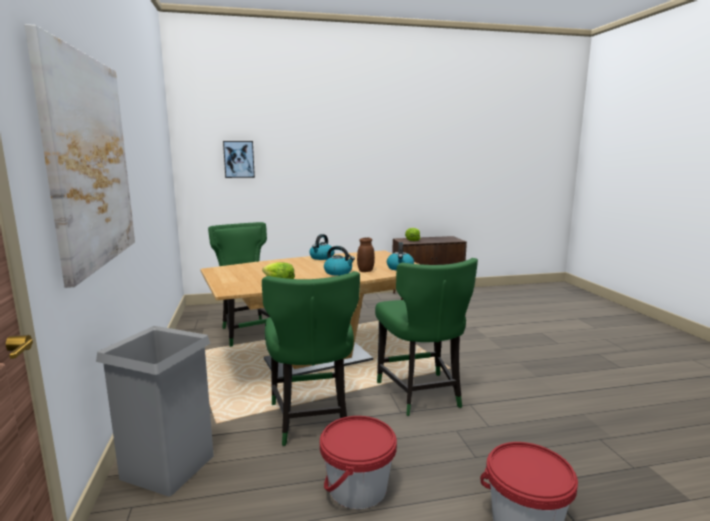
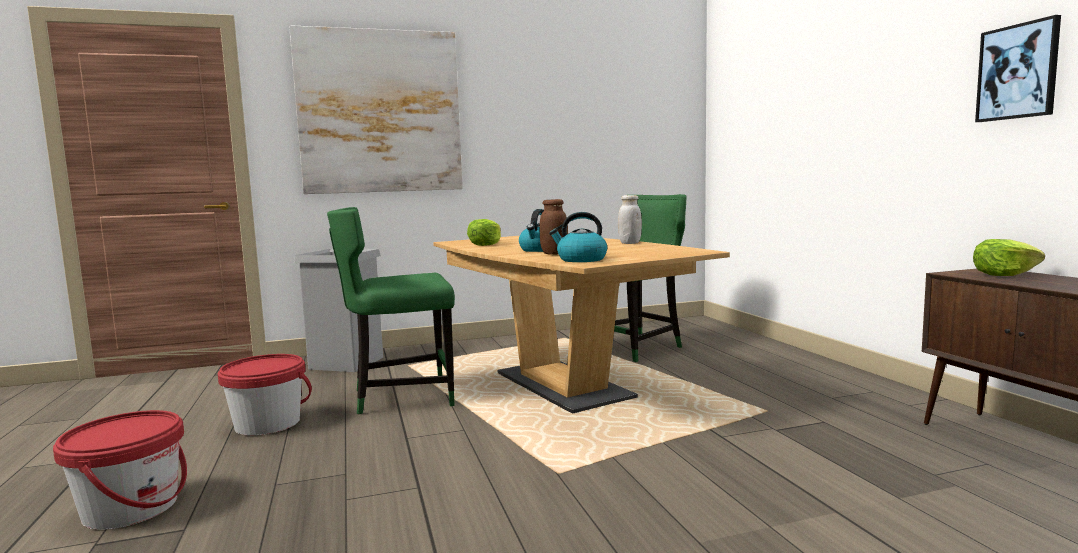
camera: 85 degrees right, 5 degrees down
(239, 159) = (758, 105): picture -> picture (1018, 72)
(321, 257) = (629, 243): kettle -> white jar
(421, 394) = (456, 449): green chair -> none

